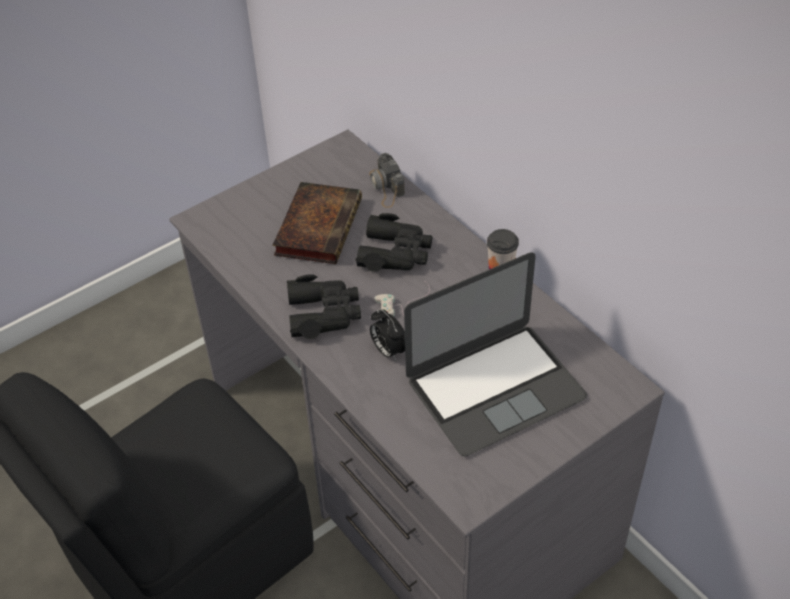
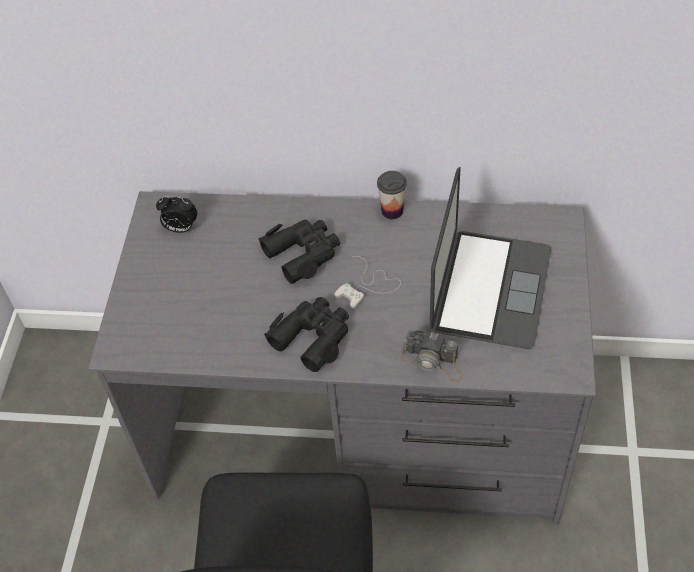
camera: 45 degrees left, 5 degrees up
(318, 226) = (220, 279): book -> none
(386, 187) = (230, 212): camera -> camera (433, 361)
(388, 351) = (392, 323): alarm clock -> alarm clock (180, 228)

